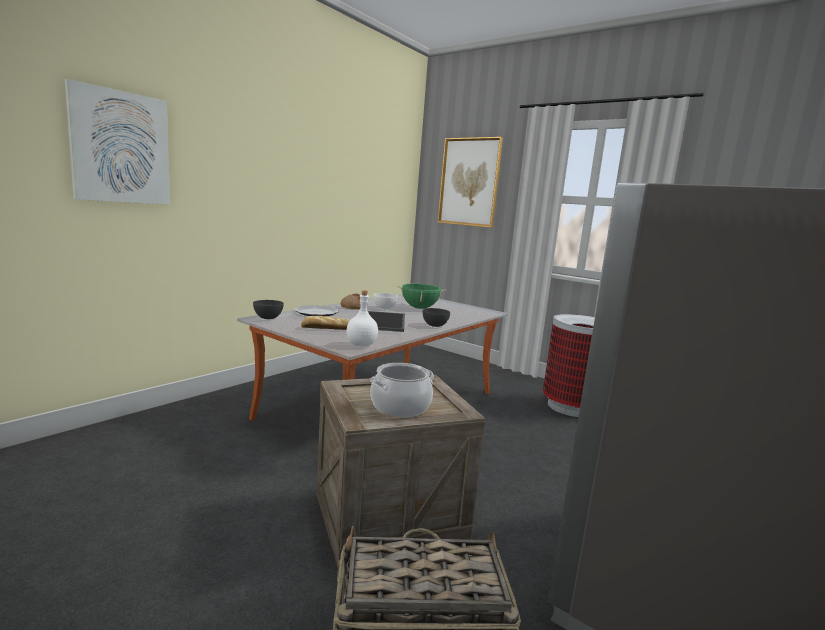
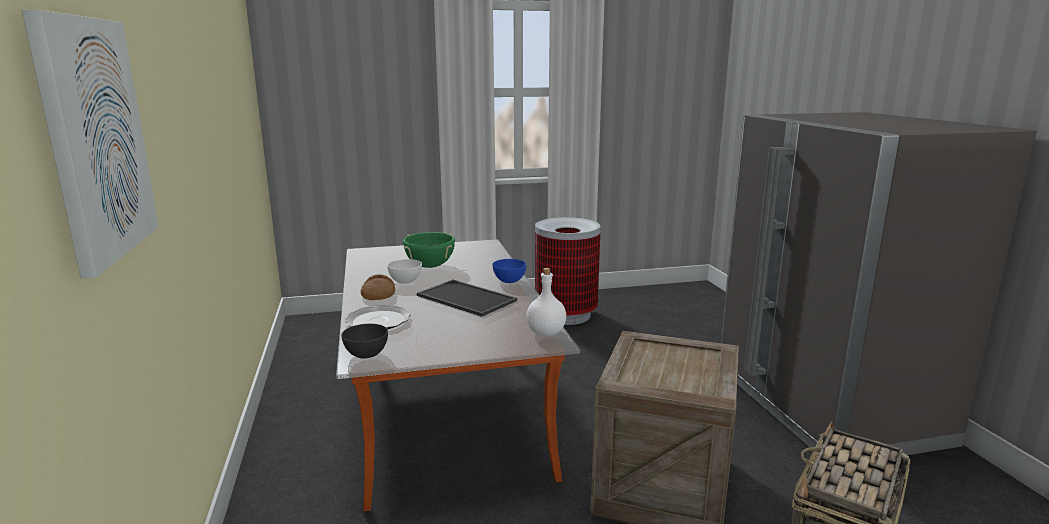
camera: 50 degrees left, 5 degrees up
(326, 328) = (461, 333): bread -> none
(400, 407) = (694, 370): cooking pot -> none
(434, 325) = (509, 281): grey bowl -> blue bowl
(469, 182) = (351, 77): picture -> none

